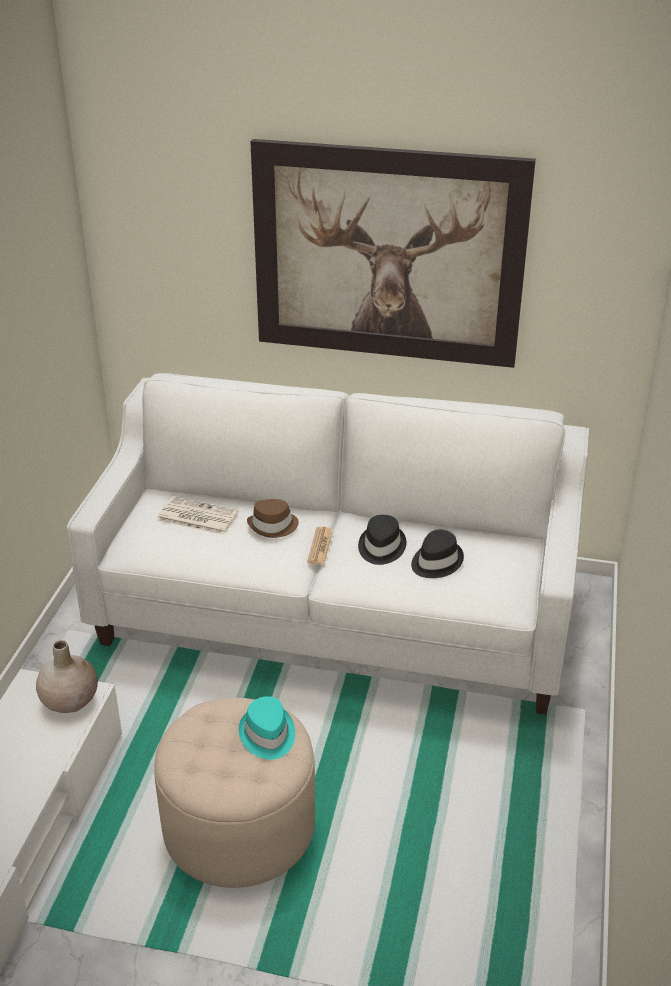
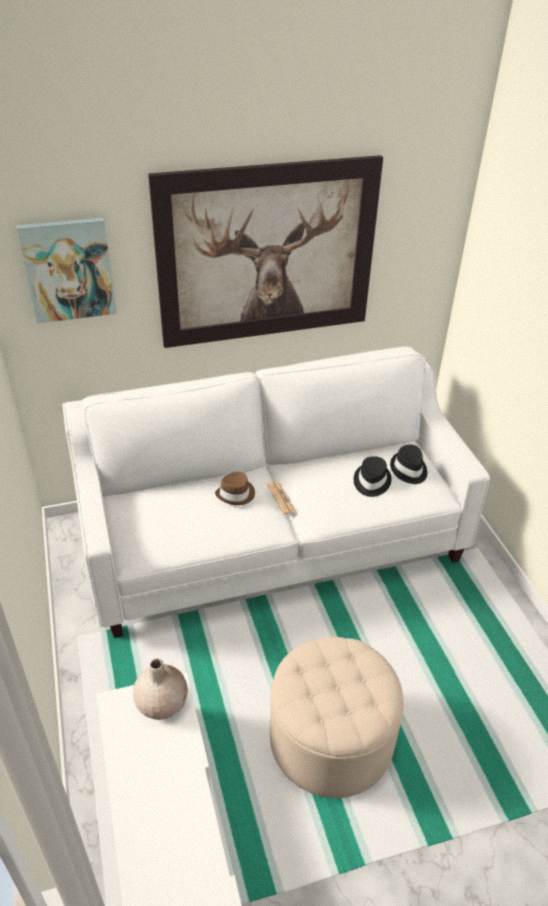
camera: 30 degrees left, 5 degrees up
(164, 230) = (69, 270): none -> picture
(196, 517) = (171, 507): newspaper -> none
(267, 735) = (354, 665): turquoise hat -> none
(381, 547) = (326, 484): black hat -> black hat (408, 469)

